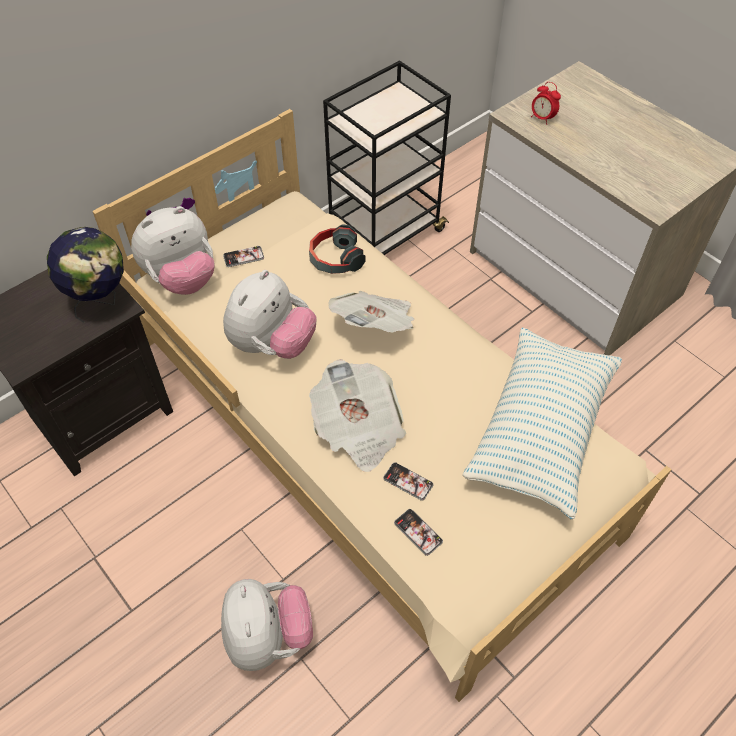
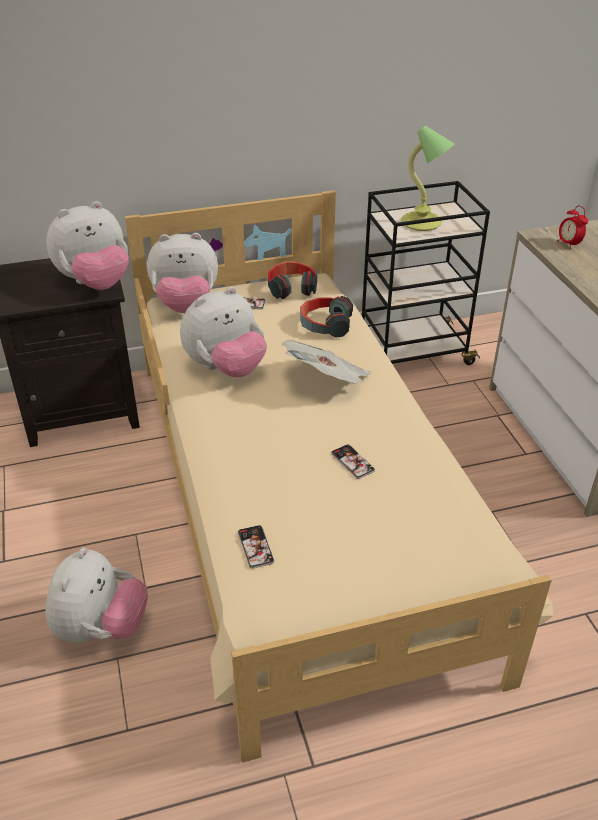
camera: 25 degrees right, 15 degrees down
(101, 301) = (96, 284): globe -> plush toy
(276, 223) = (291, 288): none -> headphones
(358, 429) = (257, 450): newspaper -> none
(385, 119) = (422, 223): none -> table lamp
(408, 481) = (274, 505): phone -> phone (352, 462)
(540, 430) = (434, 509): pillow -> none

